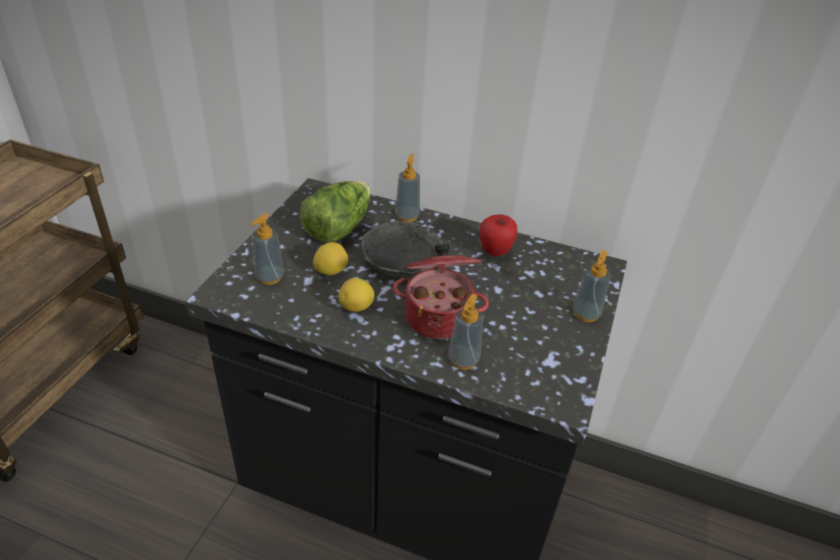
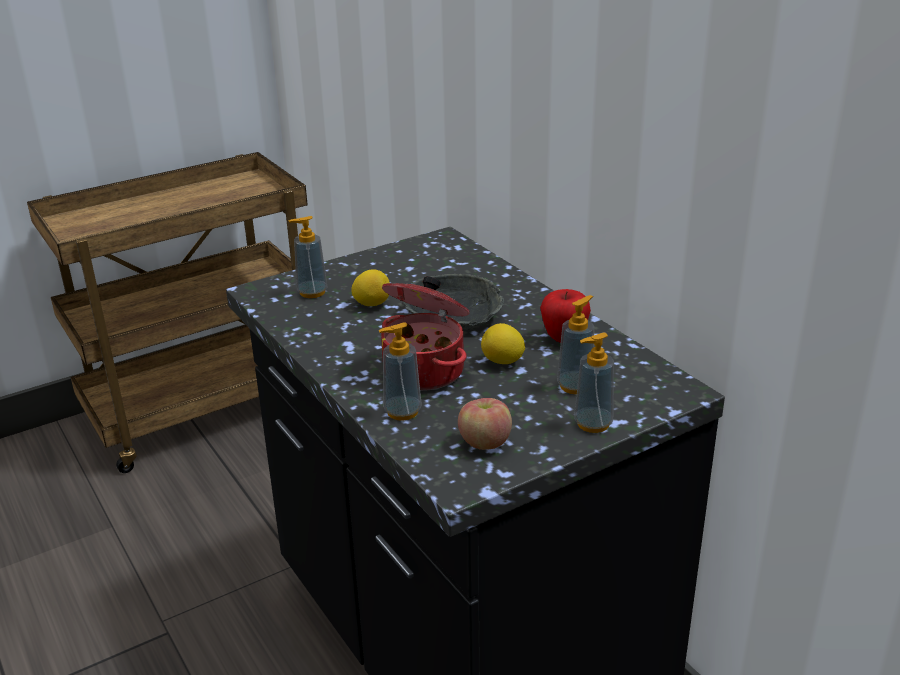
camera: 40 degrees right, 10 degrees down
(338, 227) = (425, 272): lettuce -> none
(356, 307) = (358, 338): lemon -> lemon (503, 362)
(407, 216) = (508, 282): soap dispenser -> soap dispenser (575, 386)
(543, 360) = (484, 443): none -> apple

